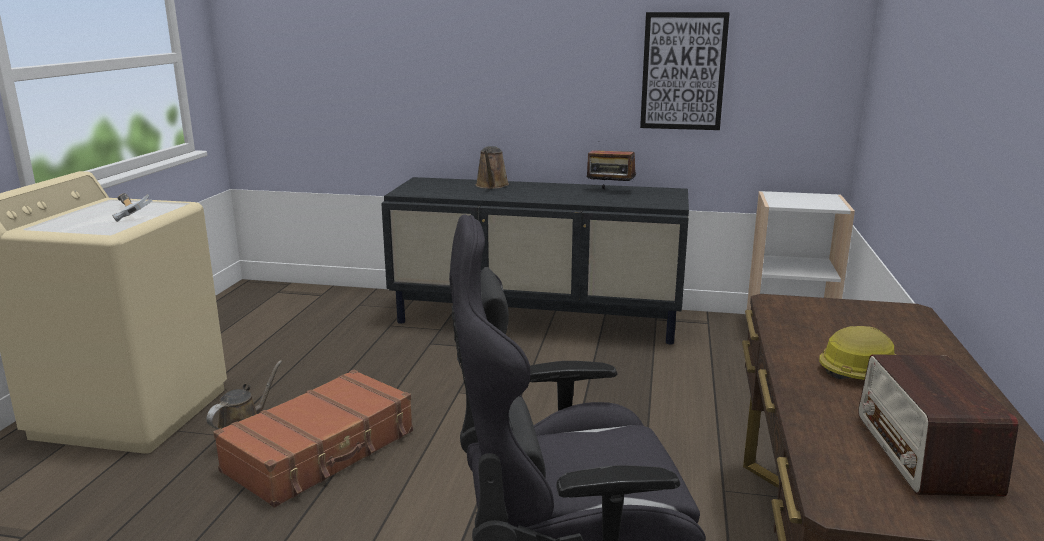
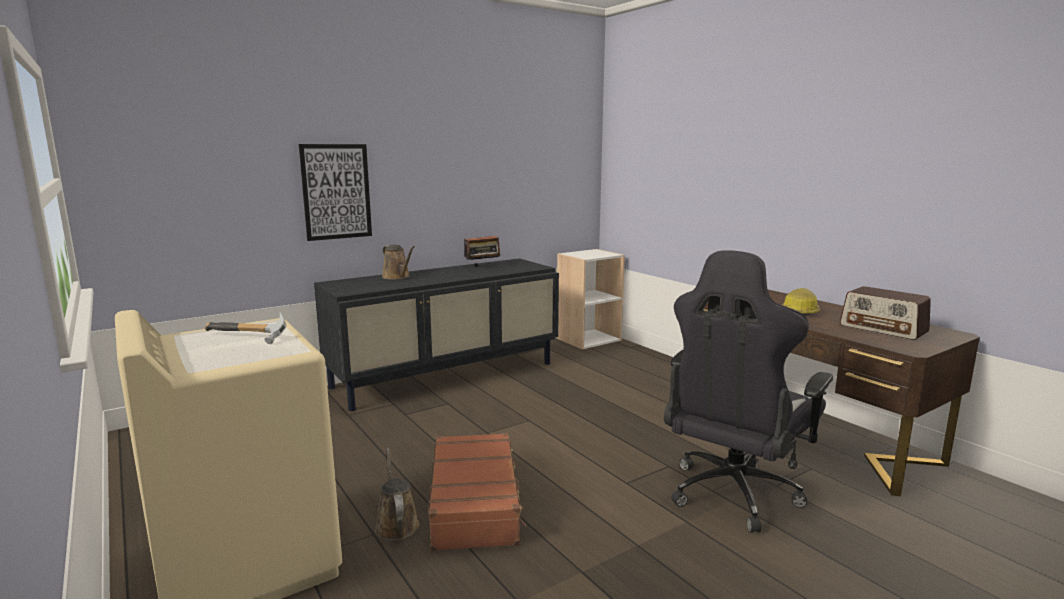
camera: 45 degrees left, 5 degrees down
(683, 71) = (509, 178): picture -> picture (336, 191)

